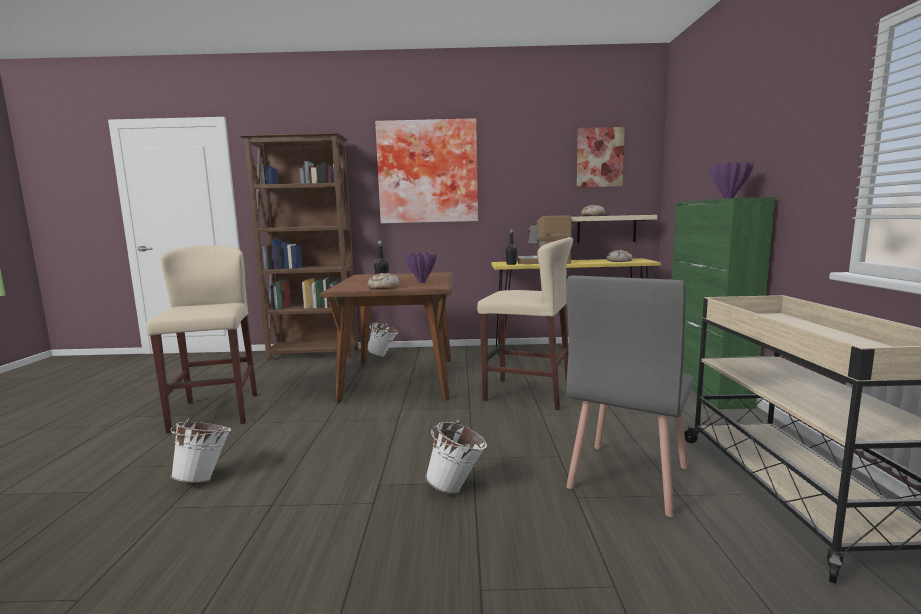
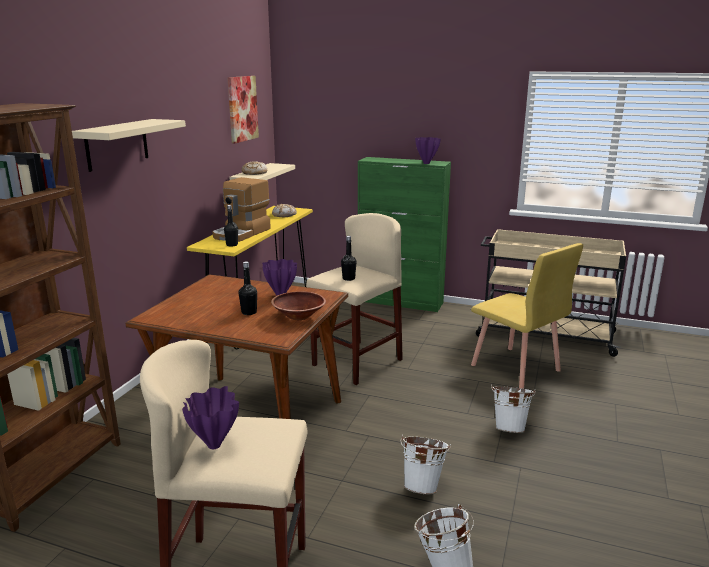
camera: 70 degrees left, 10 degrees up
(199, 305) = (213, 446): none -> purple vase
(383, 287) = (298, 316): bread -> brown bowl
(383, 355) = (138, 417): white bucket -> white bucket (423, 486)
(428, 172) = (117, 144): picture -> beige shelf
(507, 293) = (348, 278): none -> black bottle
(627, 477) = (515, 368): grey chair -> yellow chair

